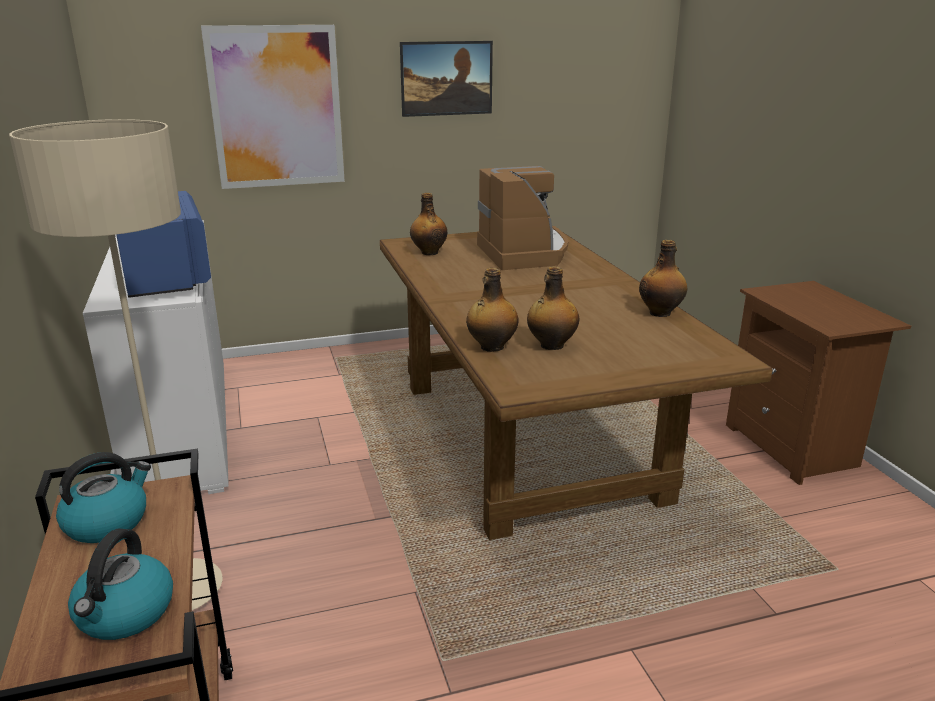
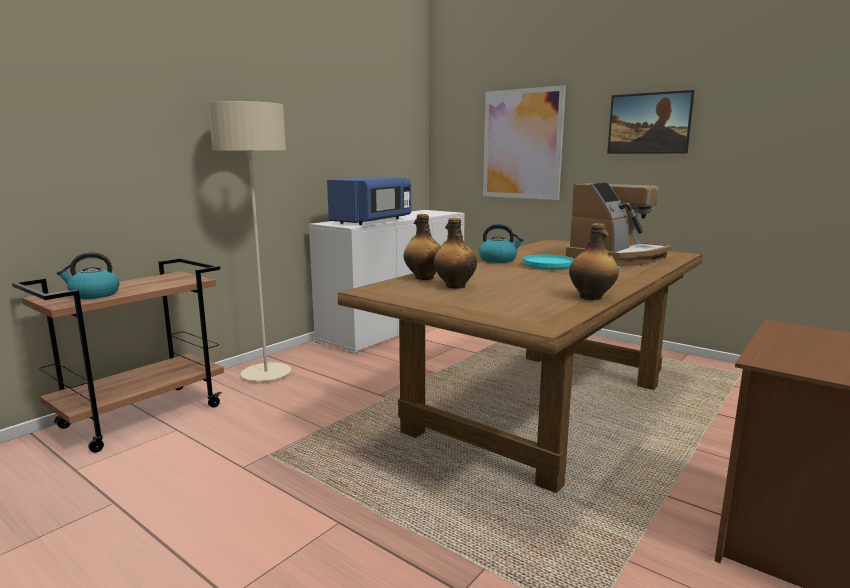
camera: 55 degrees right, 10 degrees down
(107, 522) = (163, 279): kettle -> kettle (498, 260)
(429, 252) = (552, 247): bottle -> none
(524, 282) = (556, 266): none -> turquoise frying pan

